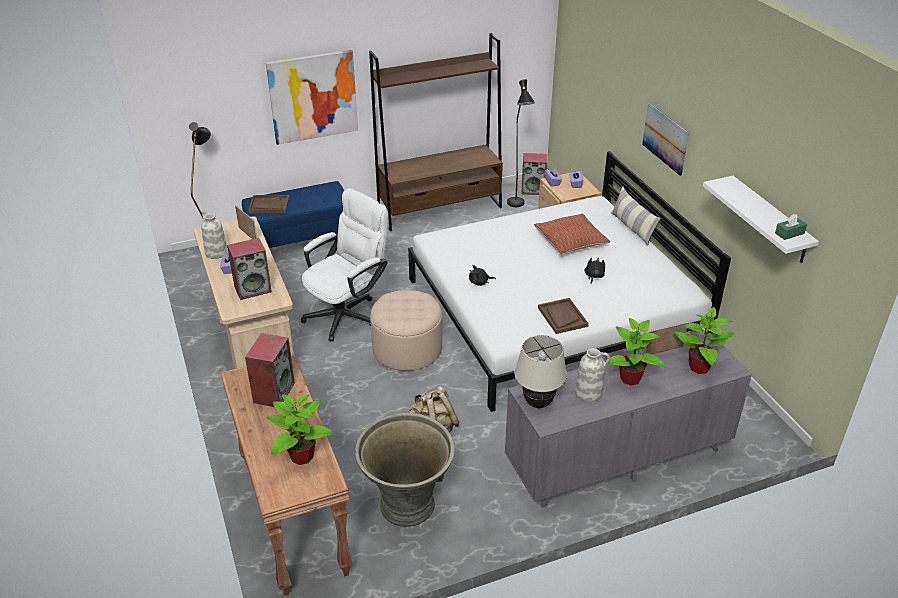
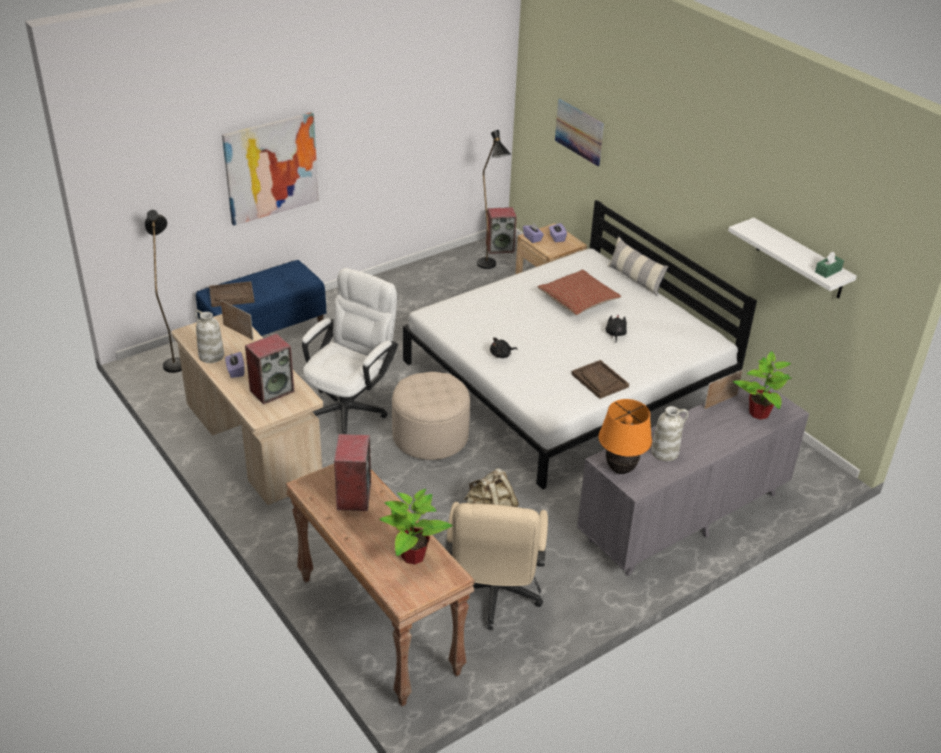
camera: 15 degrees left, 0 degrees up
(407, 506) = (493, 597): grey planter -> beige office chair
(440, 210) = (408, 280): brown bookcase -> none
(538, 403) = (620, 469): beige table lamp -> orange table lamp
(630, 379) = (699, 433): potted plant -> none
(665, 138) = (668, 183): picture -> picture (579, 132)

